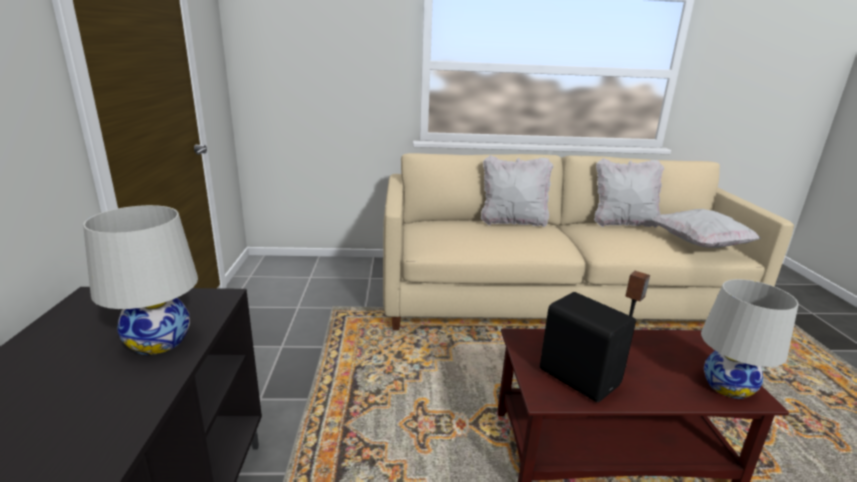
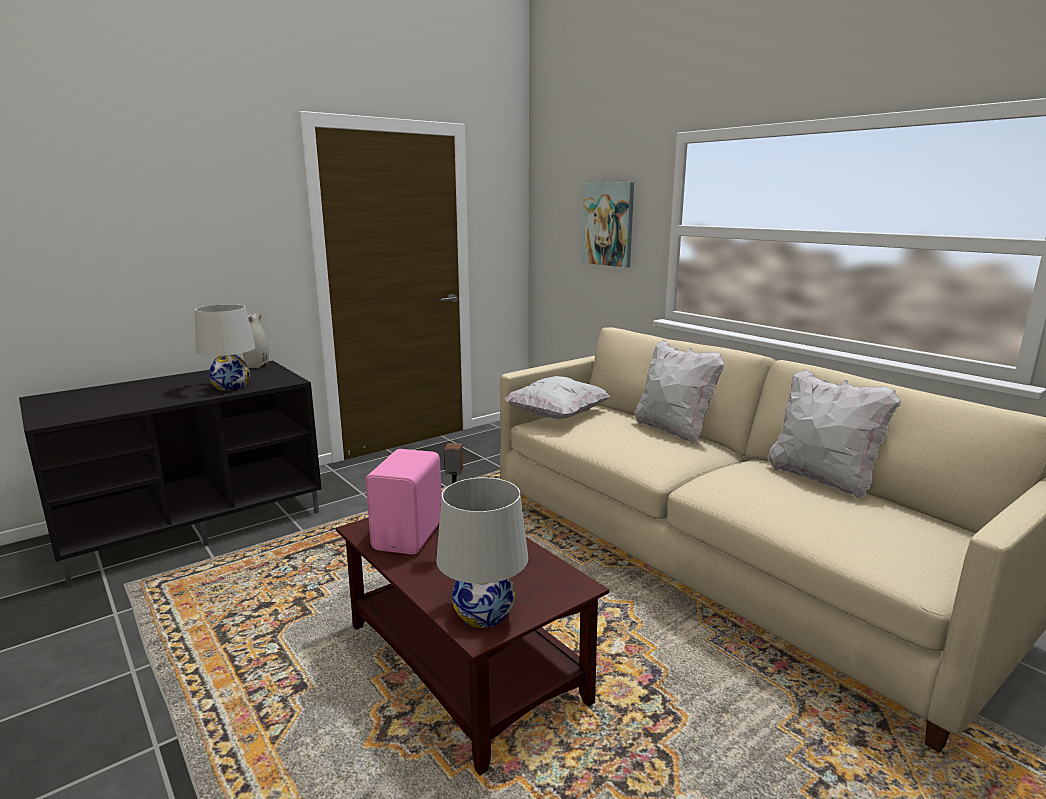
camera: 55 degrees right, 5 degrees down
(85, 301) = (257, 365): none -> white vase
(347, 59) = (608, 224): none -> picture
(579, 376) = (410, 536): black speaker -> pink speaker
(699, 245) = (870, 539): white pillow -> white pillow (556, 416)

